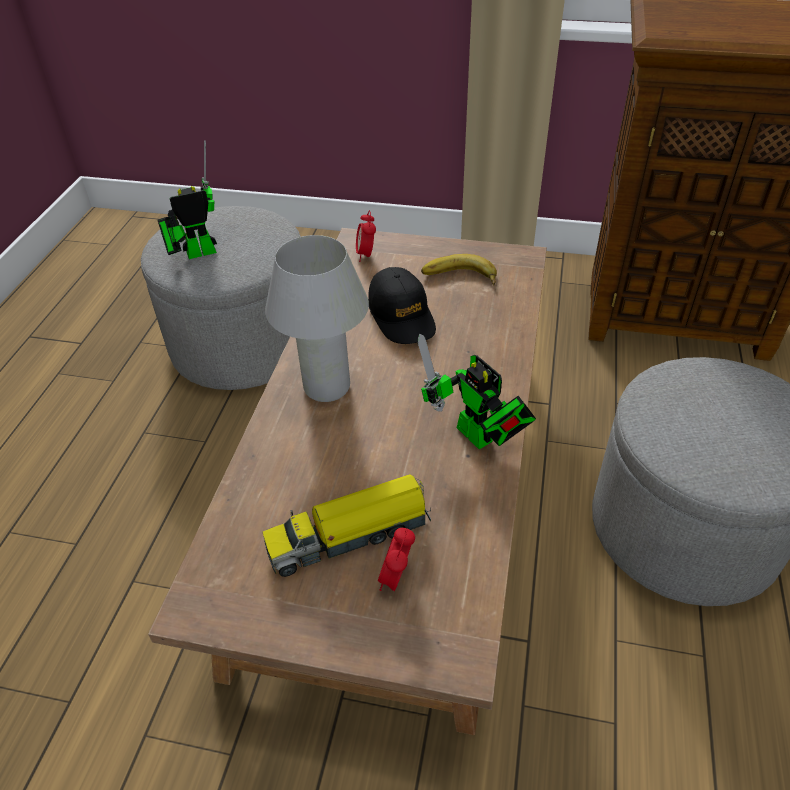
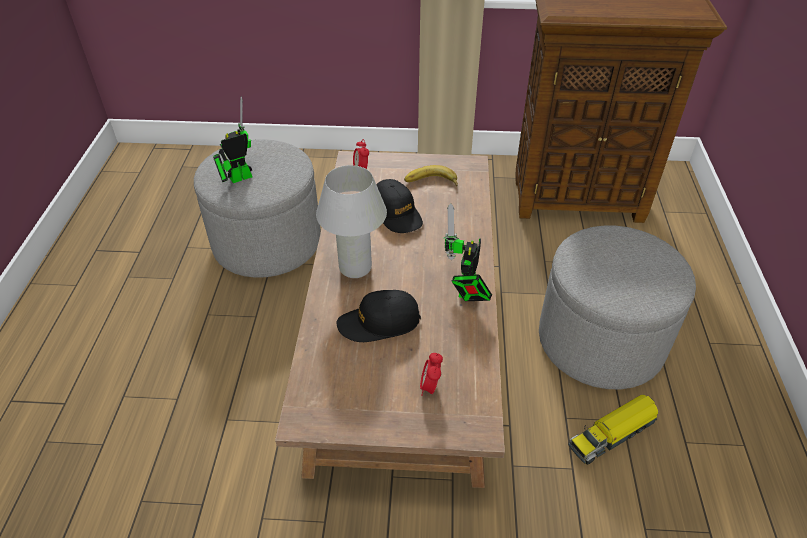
camera: 10 degrees left, 0 degrees up
(342, 470) = (379, 322): none -> black cap
(350, 534) = (394, 363): toy truck -> toy truck (612, 434)
(478, 438) = (465, 293): toy robot -> toy robot turned 60 degrees clockwise

